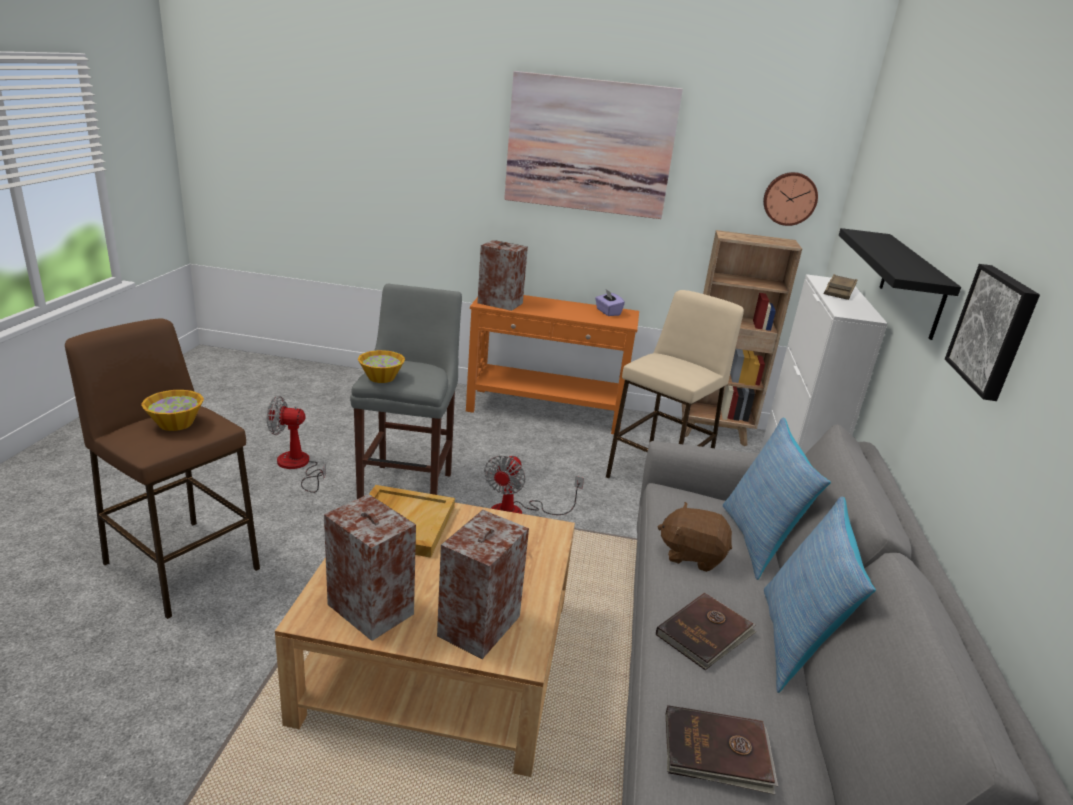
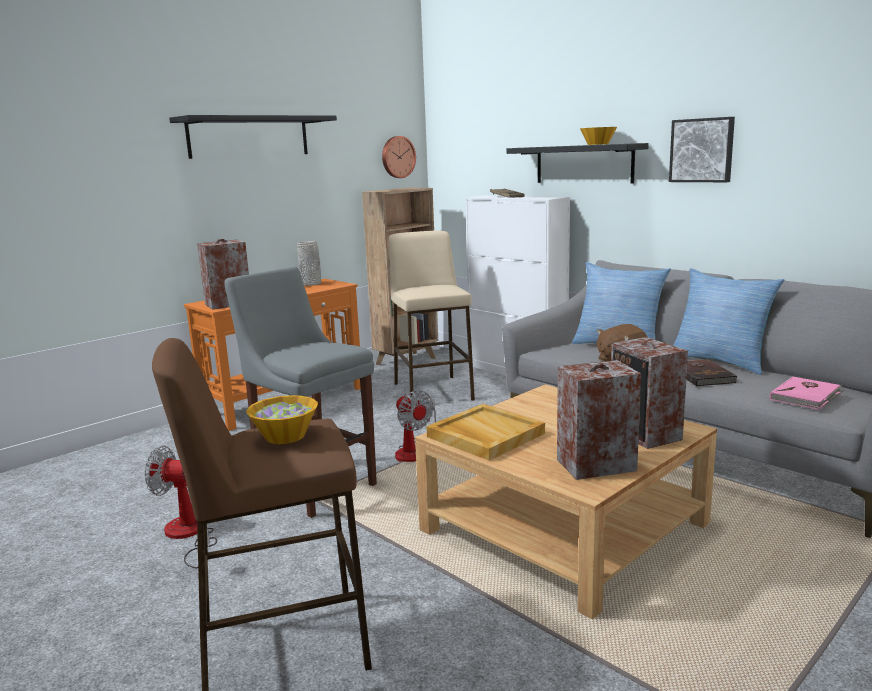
camera: 50 degrees left, 10 degrees down
(298, 466) = (188, 535): fan -> fan turned 60 degrees clockwise
(381, 377) = (309, 357): bowl -> bowl (597, 144)
(589, 146) = (249, 137): picture -> black shelf
(607, 312) = (311, 284): purple tissue box -> grey vase
(717, 752) = (806, 396): brown book -> pink book

